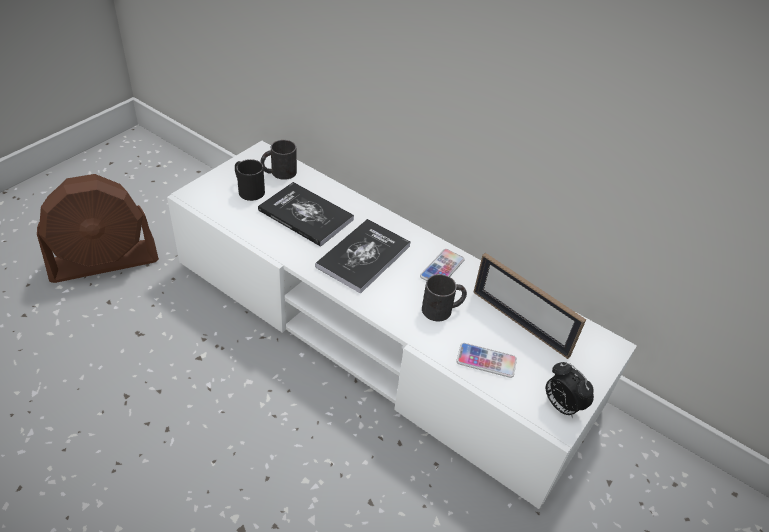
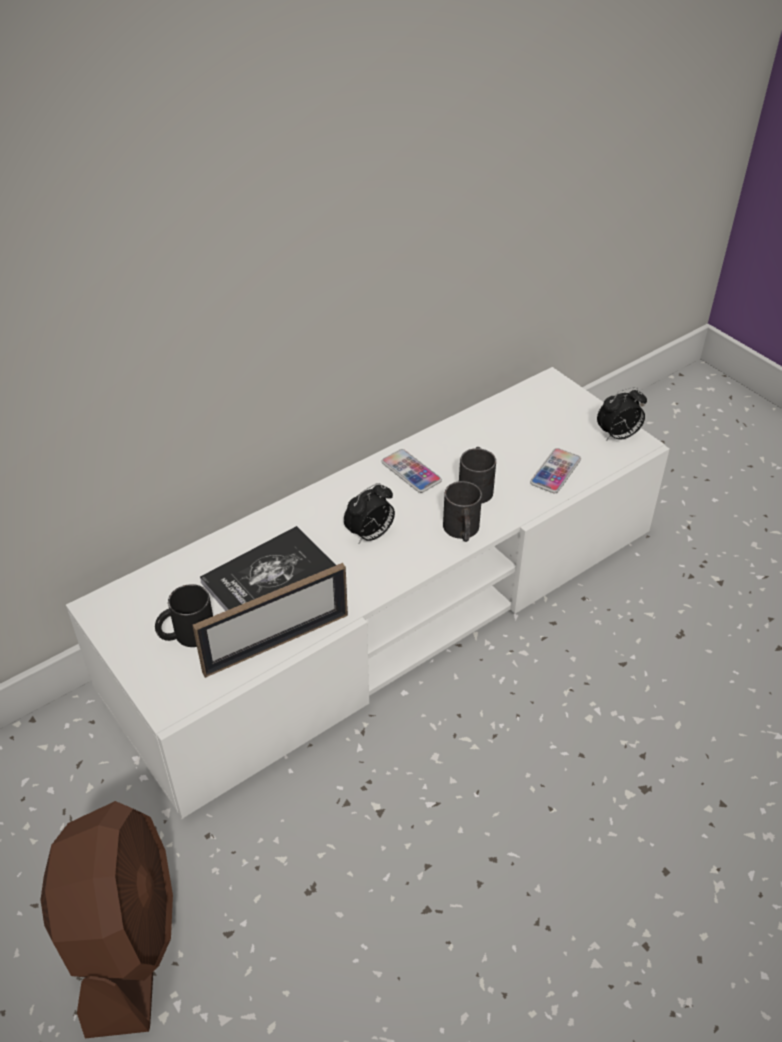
camera: 70 degrees left, 0 degrees up
(278, 172) = (161, 594): black mug -> black mug (462, 531)
(363, 256) = (370, 535): book -> alarm clock
(520, 323) = (508, 434): picture frame -> picture frame (276, 643)

